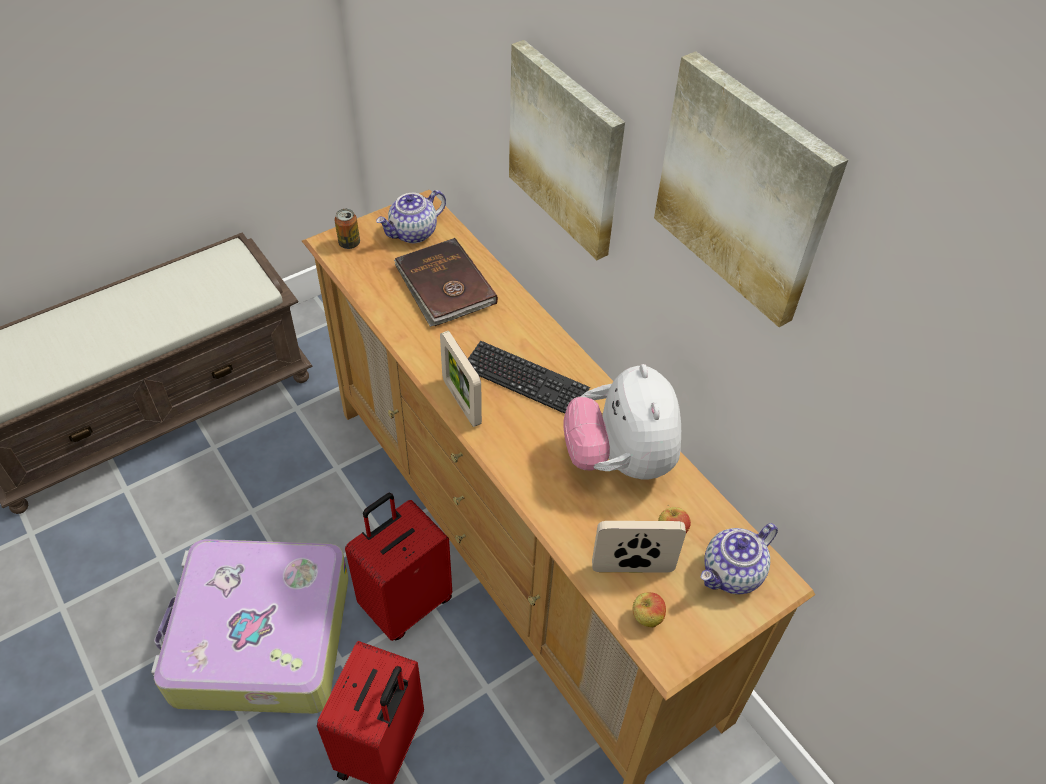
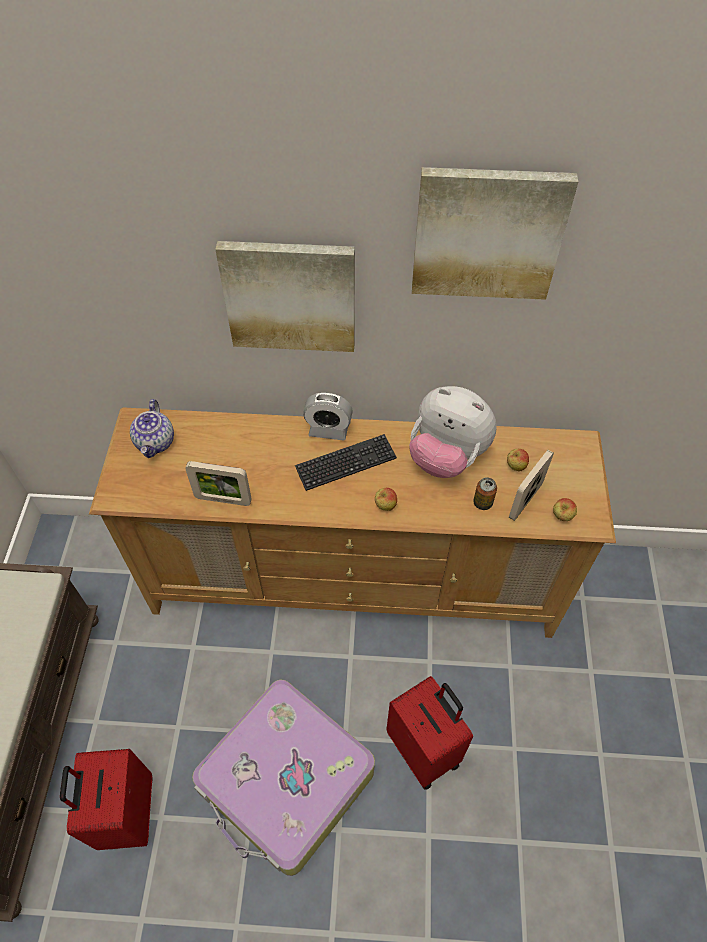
camera: 50 degrees left, 5 degrees up
(349, 243) = (125, 486): can -> can (482, 503)
(405, 603) = (335, 670): red suitcase -> red suitcase (126, 812)
(444, 286) = (224, 456): brown book -> none
(461, 402) = (333, 508): picture frame -> picture frame (223, 500)
(504, 442) = (385, 506): none -> apple
(552, 342) = (328, 430): none -> alarm clock
(732, 574) = (563, 458): teapot -> none

